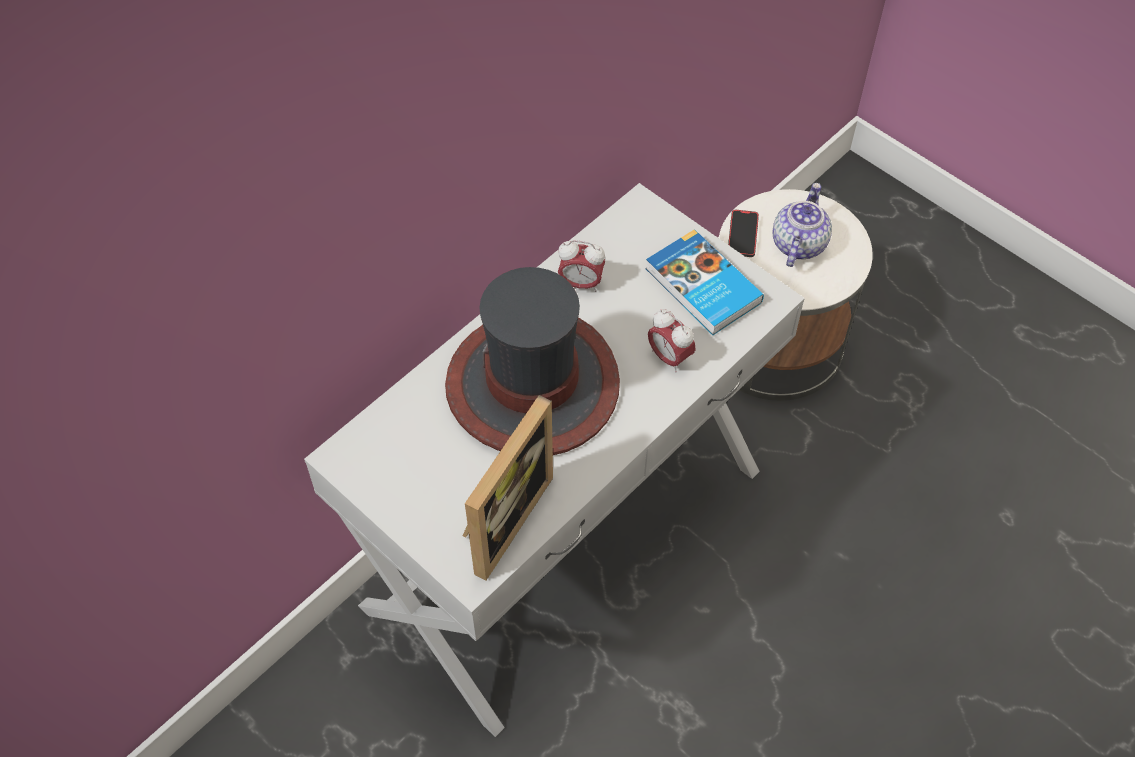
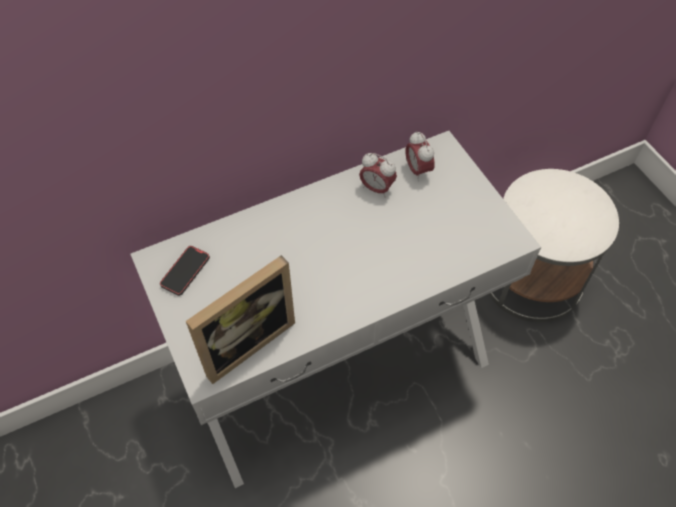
camera: 20 degrees right, 0 degrees up
(533, 385) = (311, 250): hat -> none
(669, 357) = (419, 260): alarm clock -> alarm clock (417, 170)
(702, 287) = (465, 216): book -> none
(742, 235) = (524, 193): phone -> phone (185, 271)
(798, 243) = (563, 211): teapot -> none

